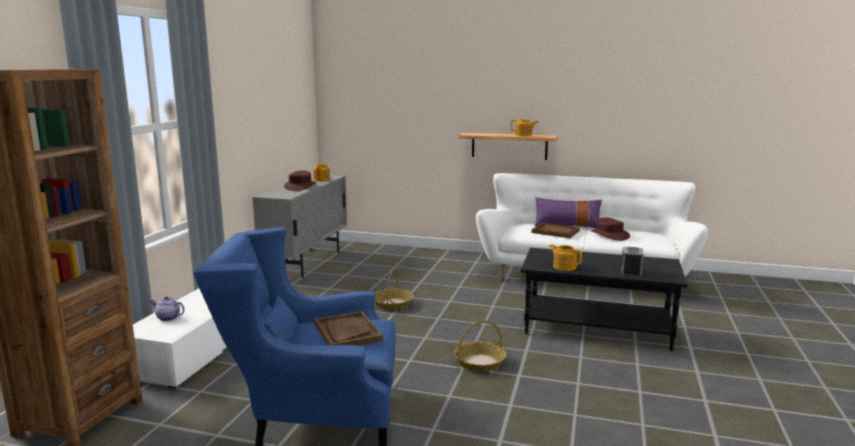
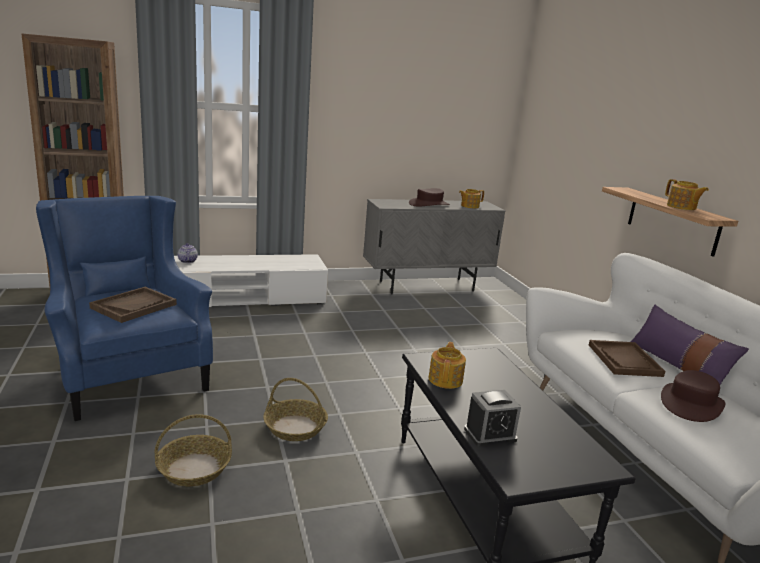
camera: 55 degrees right, 5 degrees up
(392, 304) = (386, 346): basket -> basket (194, 468)

